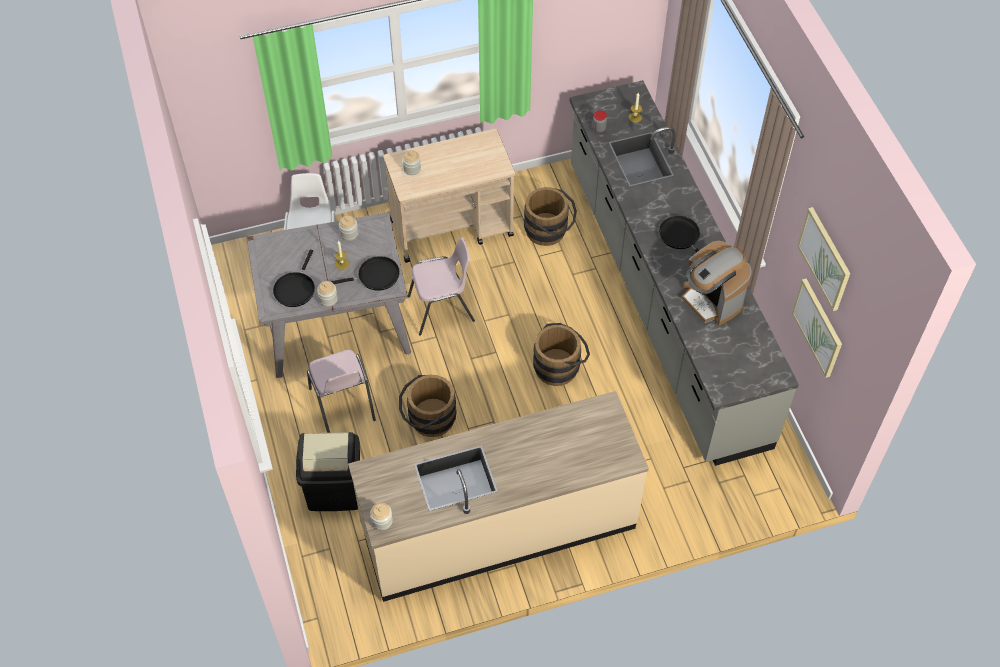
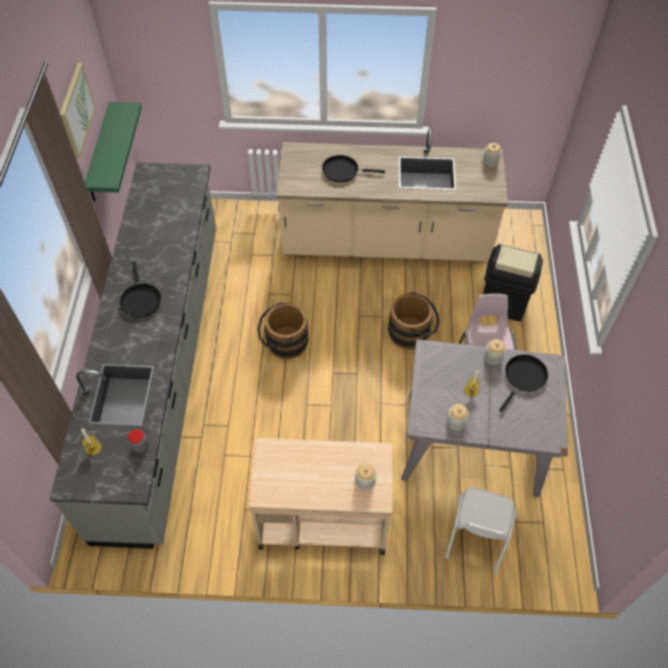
camera: 160 degrees left, 0 degrees up
(375, 276) = (441, 366): black frying pan -> black frying pan (343, 171)
(442, 309) = (366, 429): pink chair -> none
(549, 231) = (226, 480): brown bucket -> none
(711, 300) = (155, 238): coffee machine -> none
(818, 327) = (100, 154): picture -> green shelf

